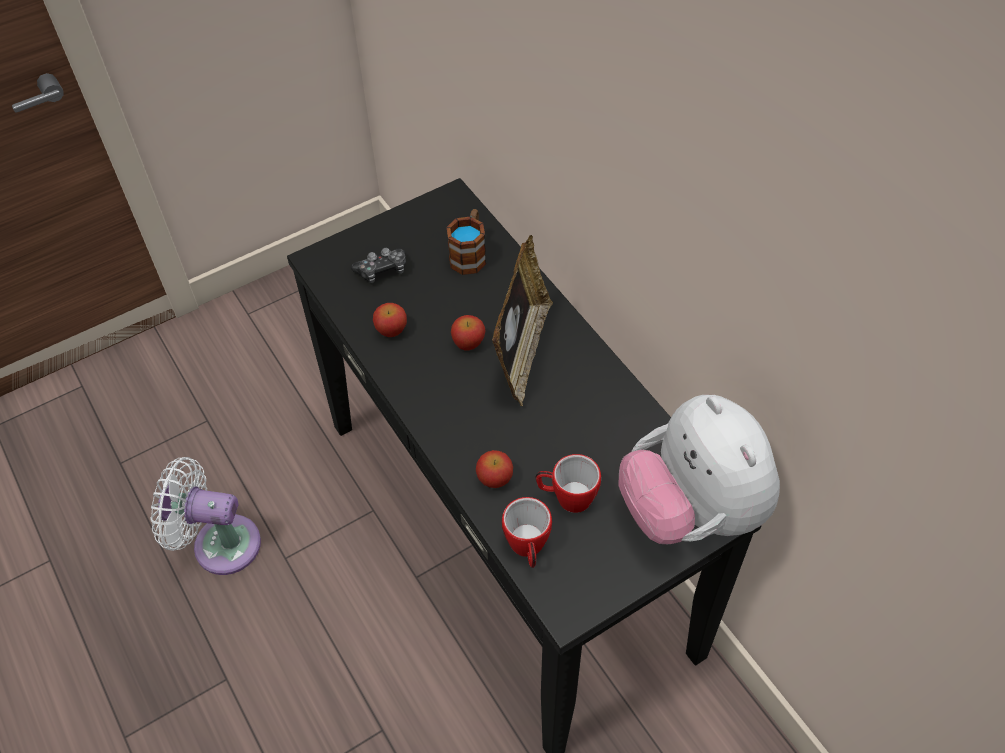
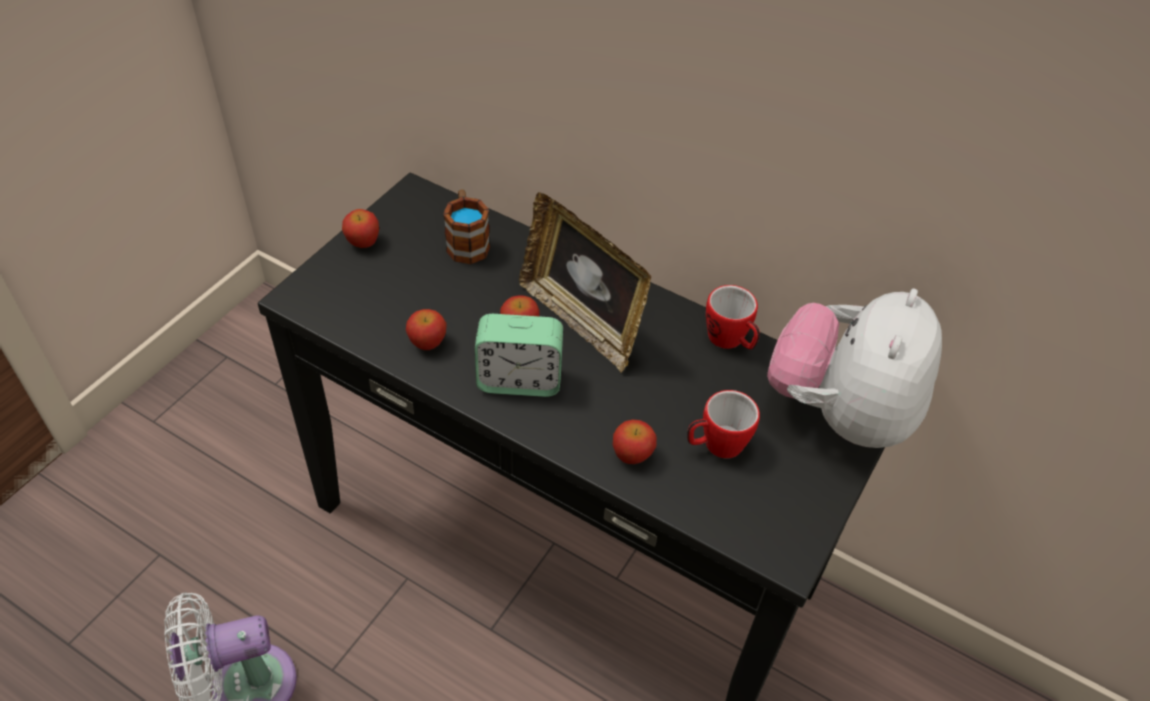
camera: 30 degrees left, 5 degrees down
(382, 270) = (380, 285): game controller -> none
(389, 229) = (363, 241): none -> apple
(443, 386) = (519, 380): none -> alarm clock
(522, 352) = (581, 320): picture frame -> picture frame turned 150 degrees clockwise
(528, 548) = (710, 511): mug -> mug (730, 341)
(691, 510) = (839, 413): plush toy -> plush toy turned 75 degrees clockwise

